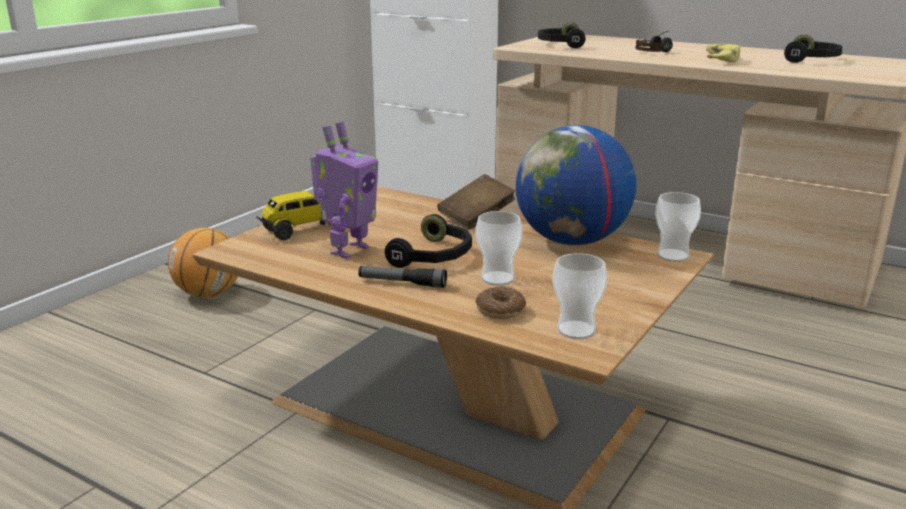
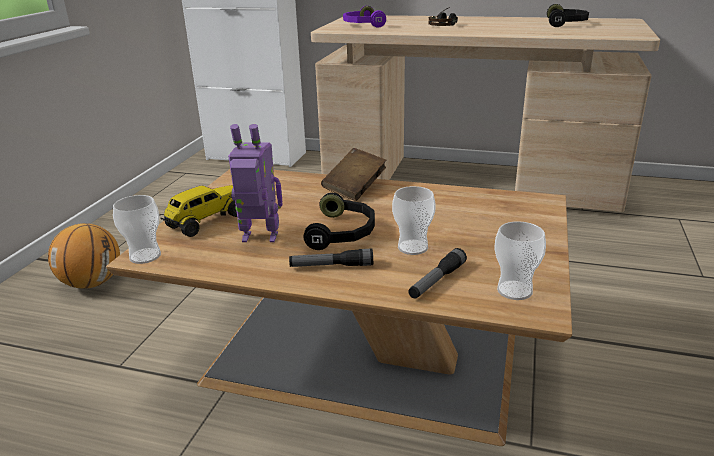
camera: 15 degrees left, 5 degrees up
(347, 250) = (259, 238): toy robot -> toy robot turned 105 degrees counterclockwise
(500, 310) = (437, 281): donut -> flashlight
(559, 44) = (362, 25): black headphones -> purple headphones
(572, 241) = (449, 199): globe -> none
(673, 256) = (537, 202): cup -> cup (145, 256)
(718, 60) = (499, 29): banana -> none

